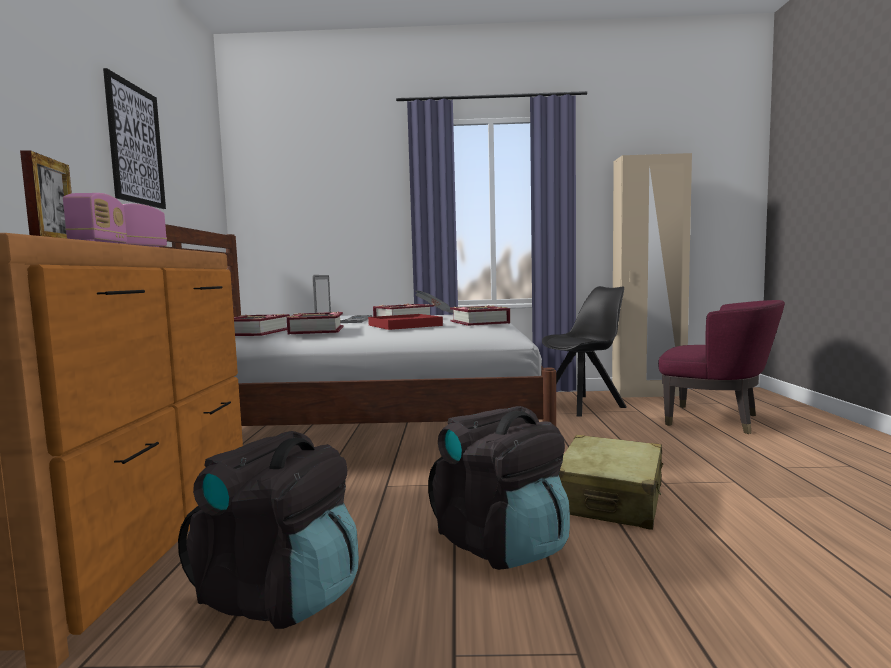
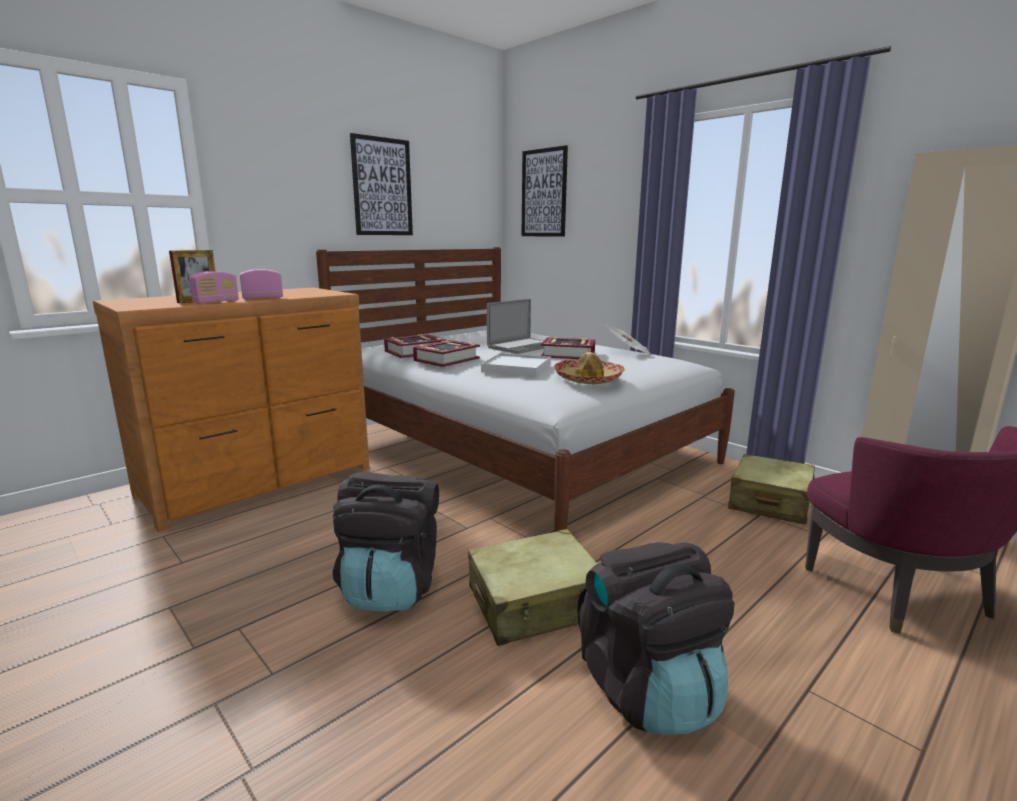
camera: 45 degrees right, 10 degrees up
(280, 595) = (256, 547): black backpack -> black backpack (648, 689)
(286, 179) = (544, 193): none -> picture
(405, 325) = (517, 368): red tray -> white tray
(480, 322) = (588, 379): book -> hat
(583, 405) = (769, 503): black chair -> beige suitcase

